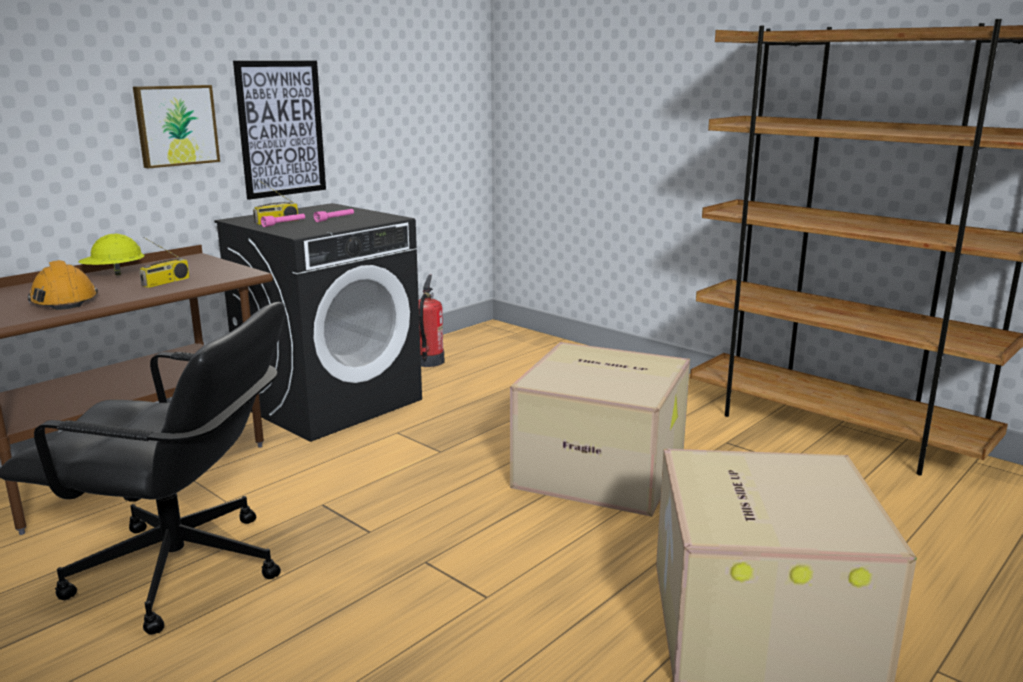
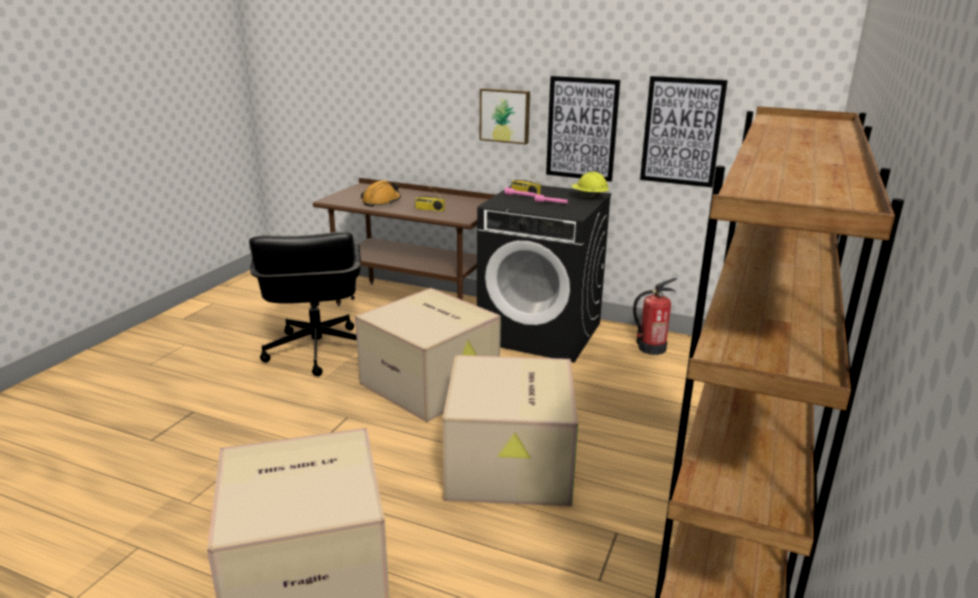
camera: 70 degrees right, 5 degrees up
(114, 274) = (437, 197): yellow hard hat -> yellow hard hat (589, 197)
(382, 116) = (682, 132): none -> picture
(388, 487) = (432, 383): none -> cardboard box

